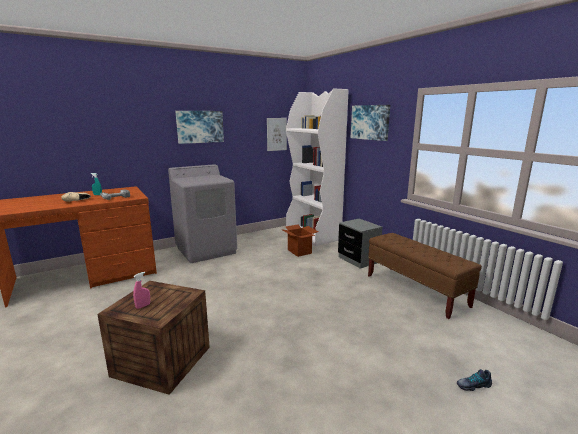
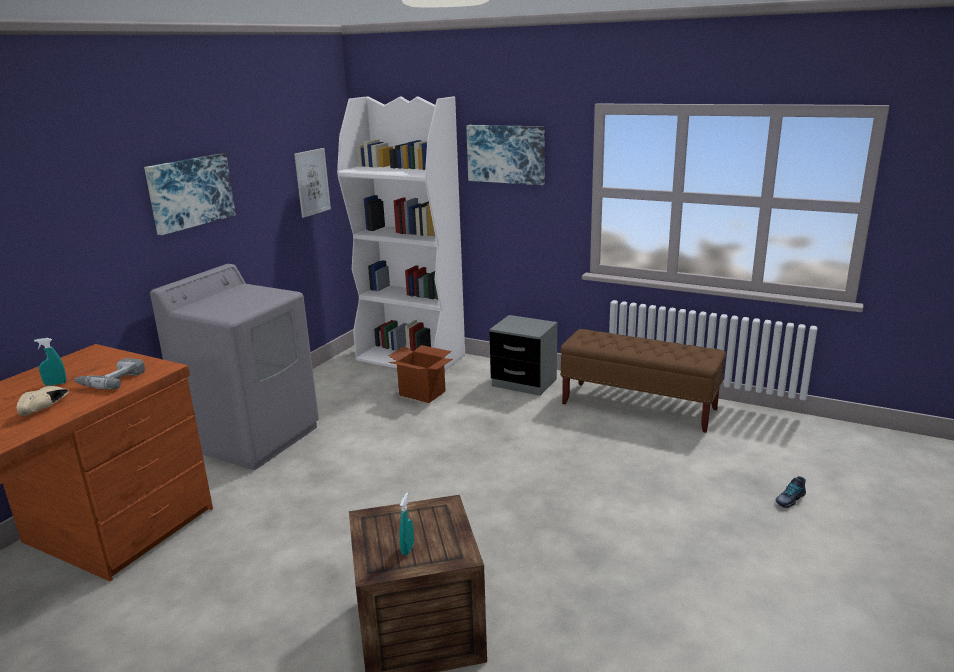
camera: 30 degrees left, 5 degrees up
(143, 306) = (407, 549): pink spray bottle -> turquoise spray bottle

